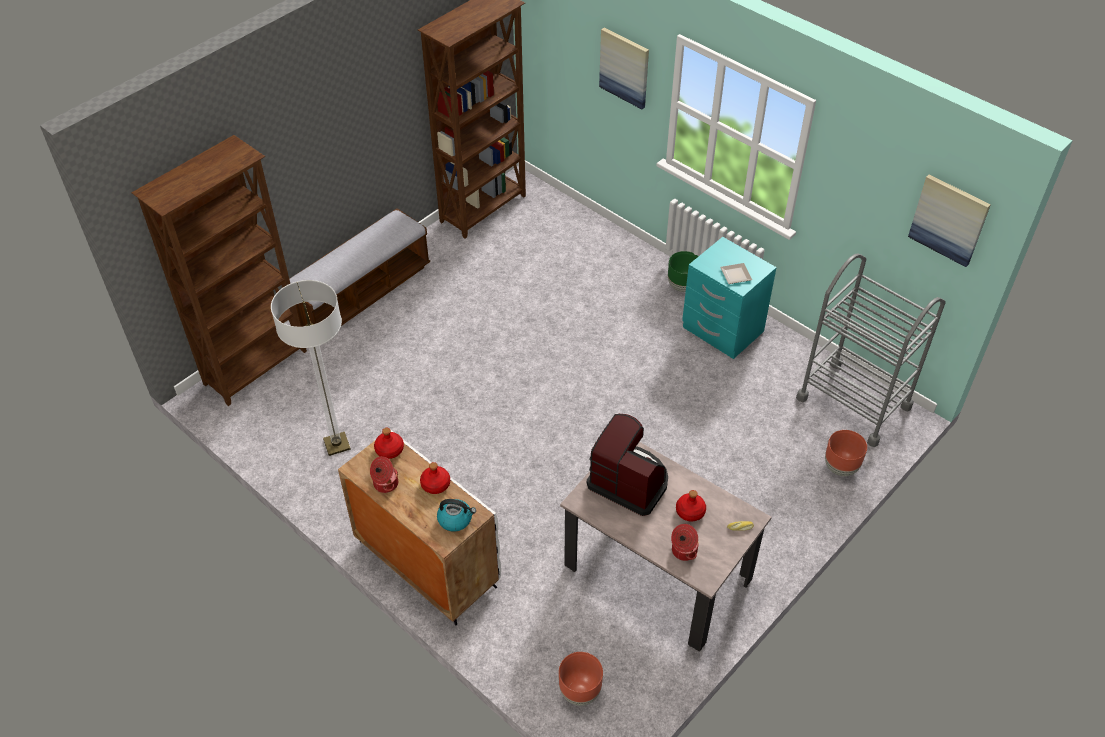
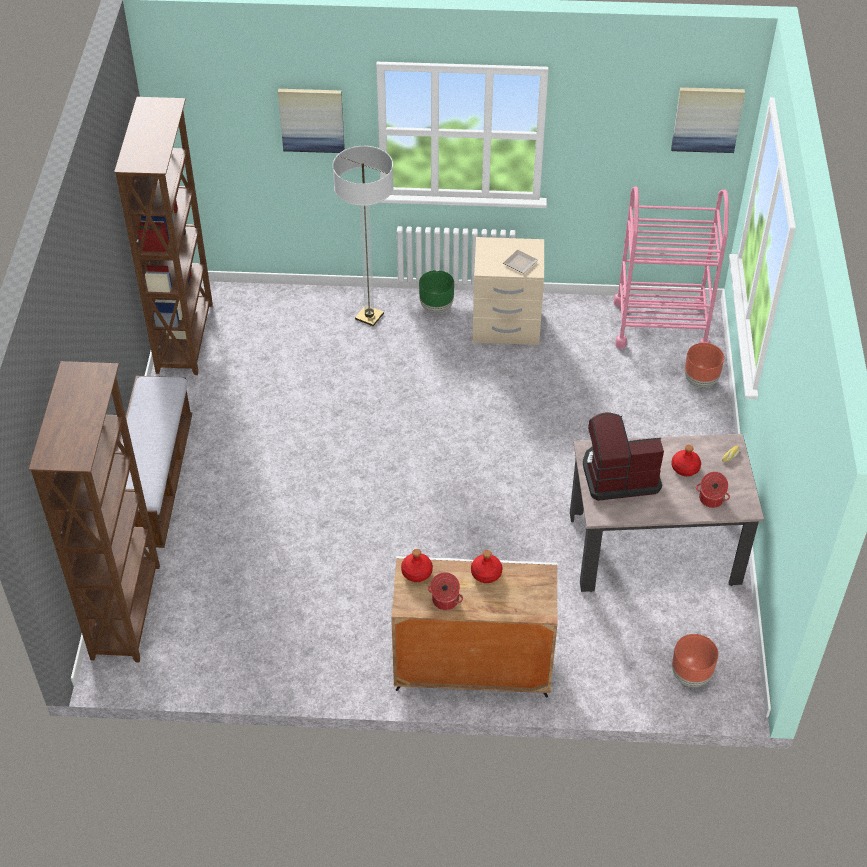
camera: 40 degrees left, 0 degrees up
(337, 444) = (284, 626): floor lamp -> floor lamp (369, 316)
(455, 519) = (533, 588): kettle -> none
(722, 330) = (506, 326): turquoise nightstand -> beige nightstand
(853, 402) = (660, 325): grey cart -> pink cart

